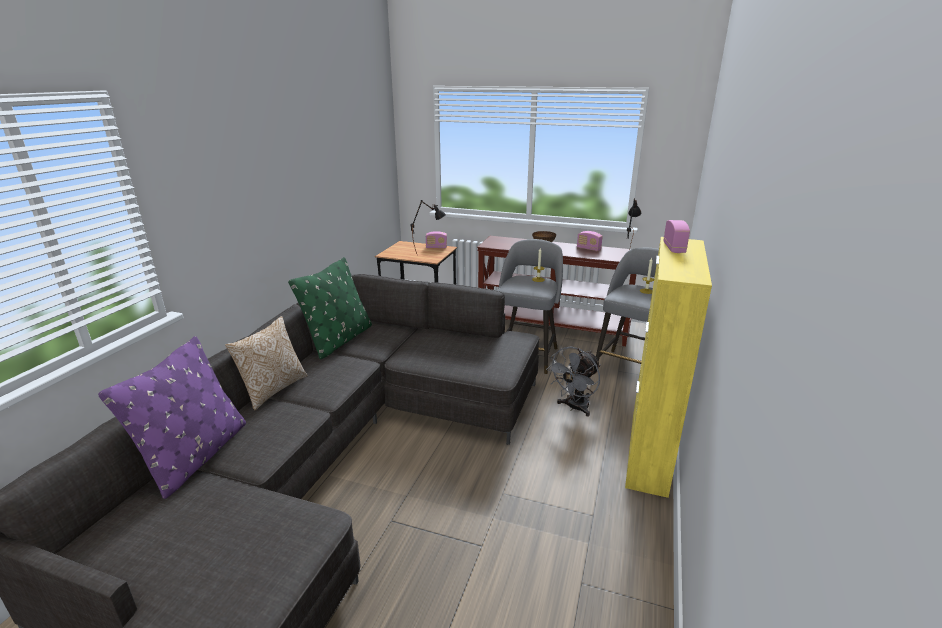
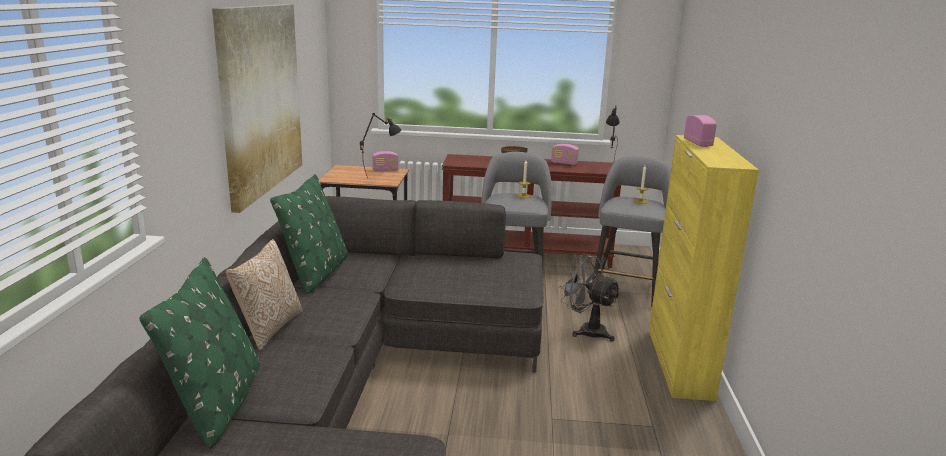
camera: 15 degrees left, 5 degrees down
(196, 456) = (218, 403): purple pillow -> green pillow
(308, 192) = (260, 99): none -> picture
(574, 408) = (586, 330): grey fan -> grey fan turned 105 degrees clockwise

